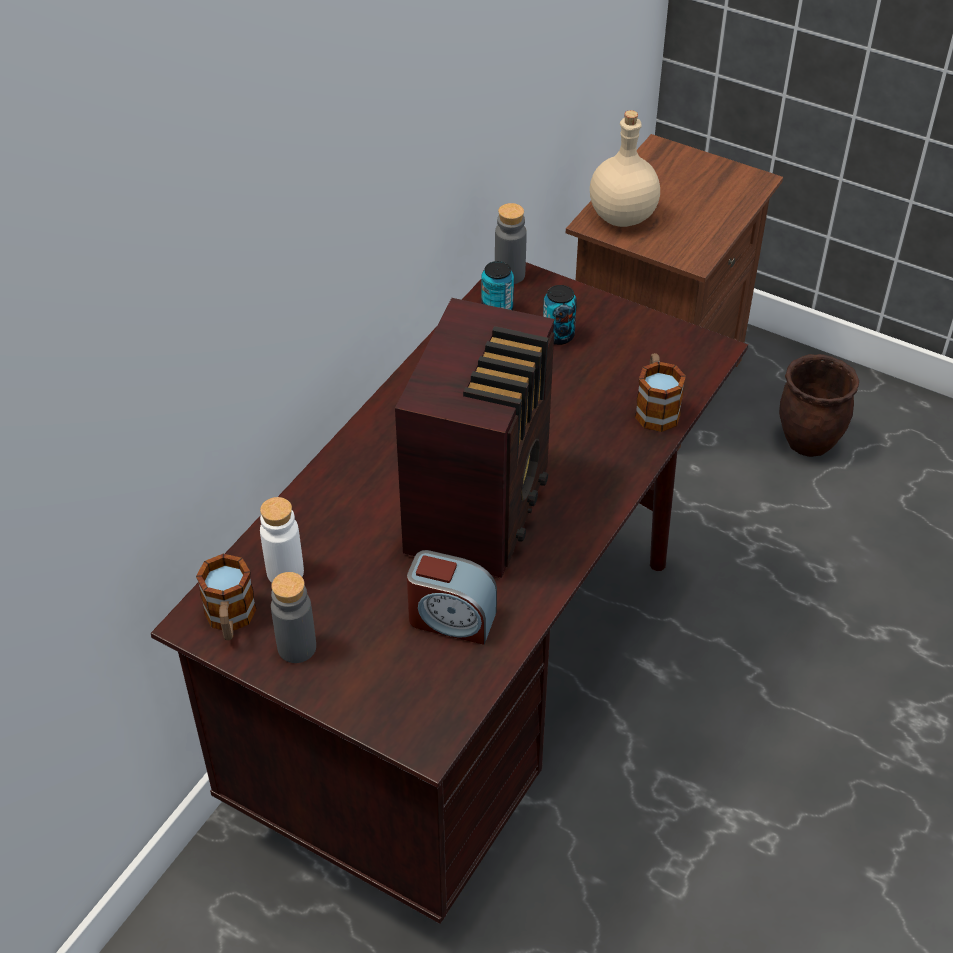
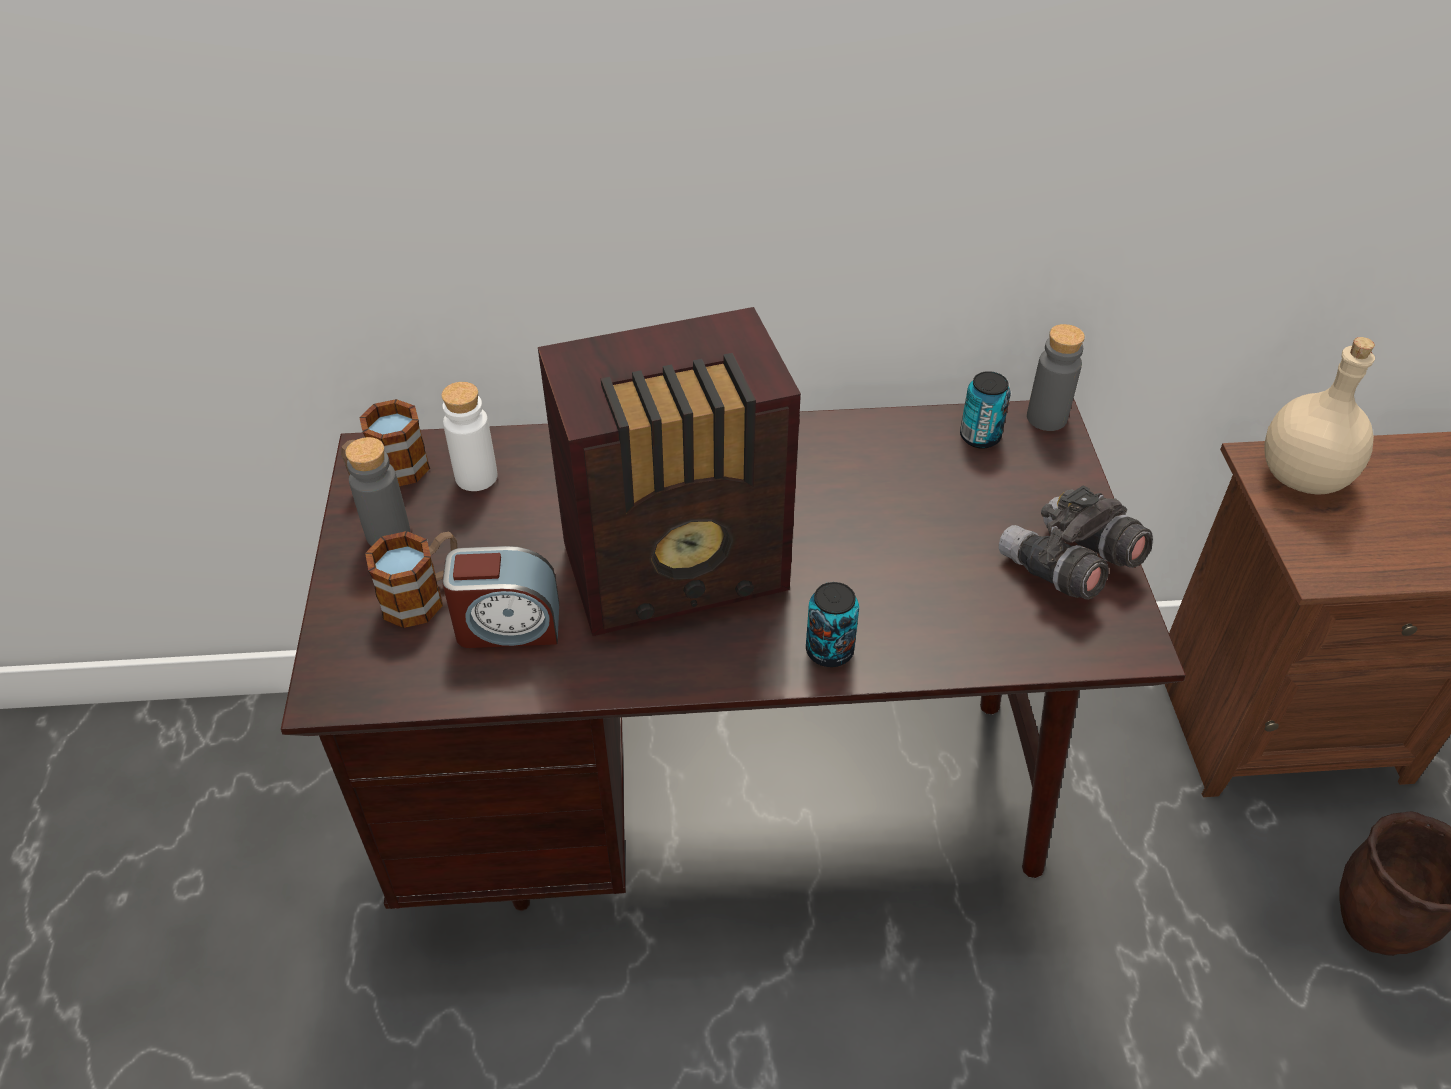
camera: 55 degrees right, 0 degrees up
(451, 619) = (508, 626): alarm clock -> alarm clock turned 75 degrees counterclockwise
(558, 335) = (999, 501): can -> can (829, 651)
(635, 340) = (1068, 567): none -> grey binoculars
(655, 408) = (978, 639): mug -> mug (424, 596)

